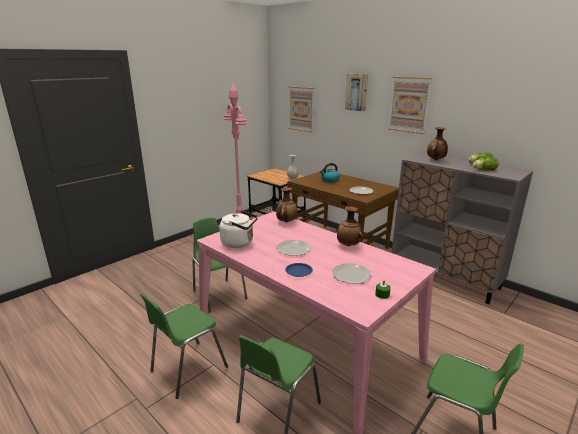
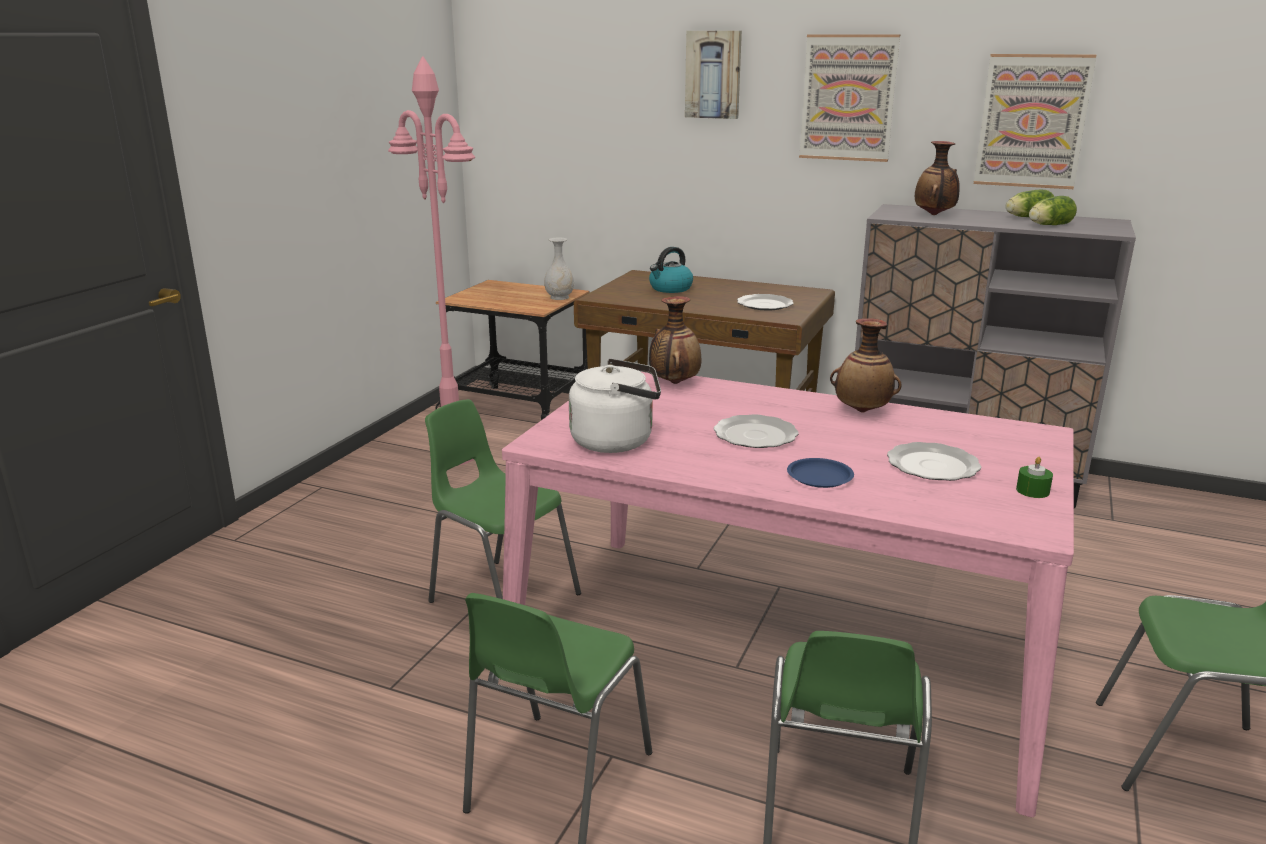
camera: 20 degrees left, 0 degrees up
(301, 109) = (560, 124): picture -> picture (1032, 121)

